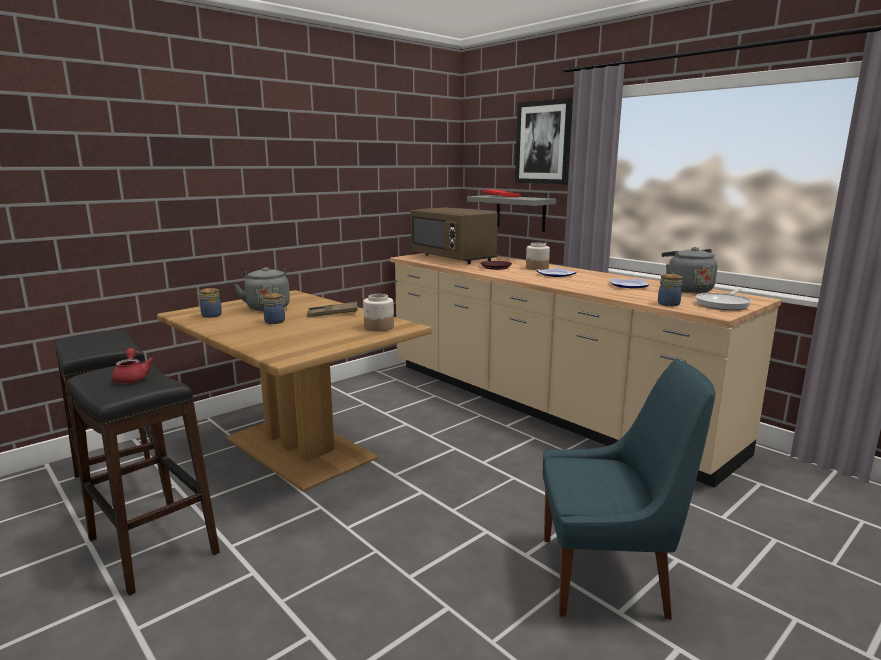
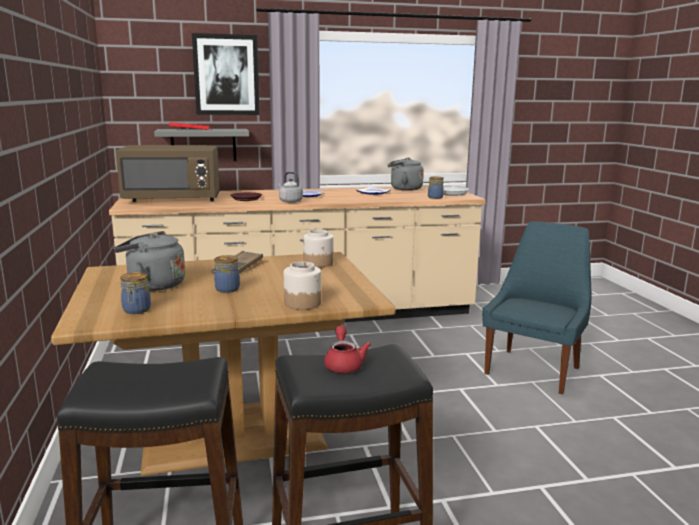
camera: 60 degrees left, 0 degrees up
(132, 378) = (344, 364): red teapot -> red teapot turned 75 degrees clockwise
(514, 276) = (289, 201): none -> grey kettle
(537, 268) = (273, 193): jar -> jar (302, 303)

